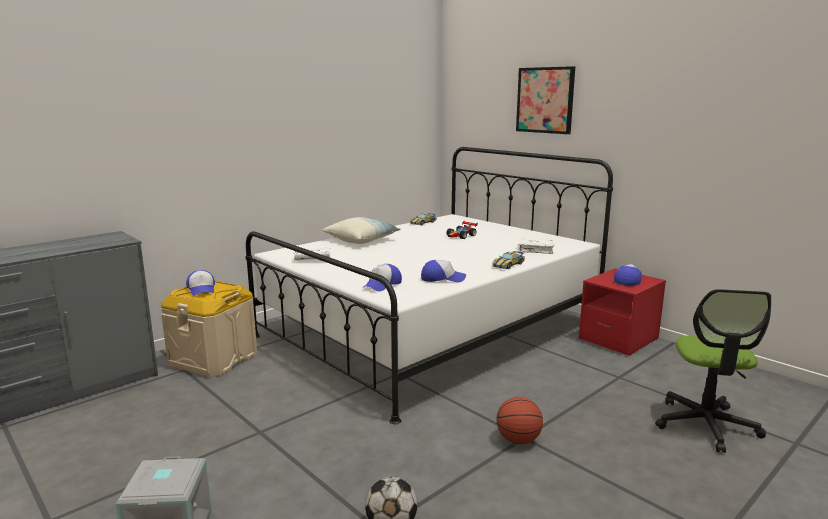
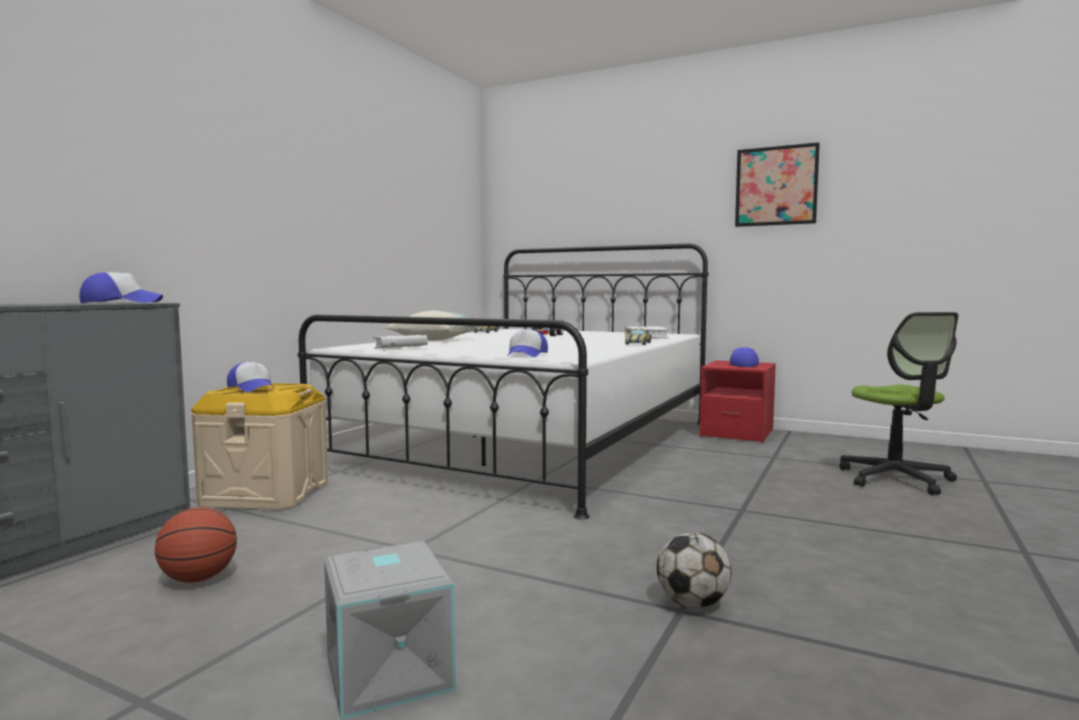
camera: 20 degrees left, 10 degrees down
(442, 278) = (587, 350): cap -> cap (121, 303)
(518, 440) = (739, 512): basketball -> basketball (199, 579)
(545, 100) = (619, 188): picture -> picture (776, 186)

